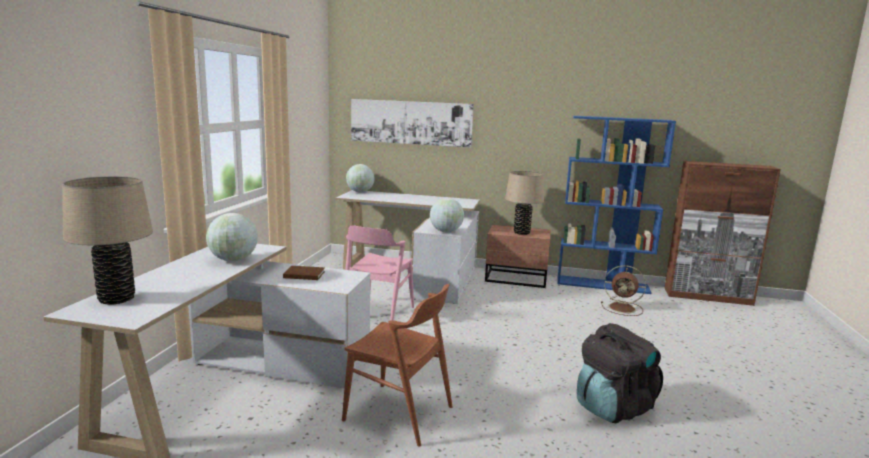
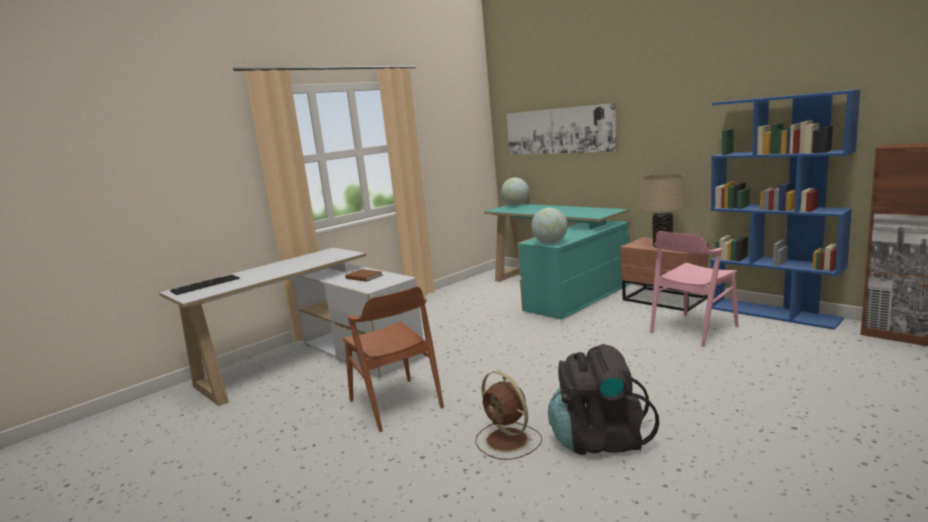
camera: 35 degrees right, 0 degrees up
(116, 299) = (206, 284): beige table lamp -> keyboard
(233, 260) = (312, 262): globe -> none
(378, 313) = (479, 322): pink chair -> pink chair (693, 329)
(416, 274) = (558, 289): white desk -> turquoise desk
(623, 308) = (764, 342): brown fan -> brown fan (508, 441)

